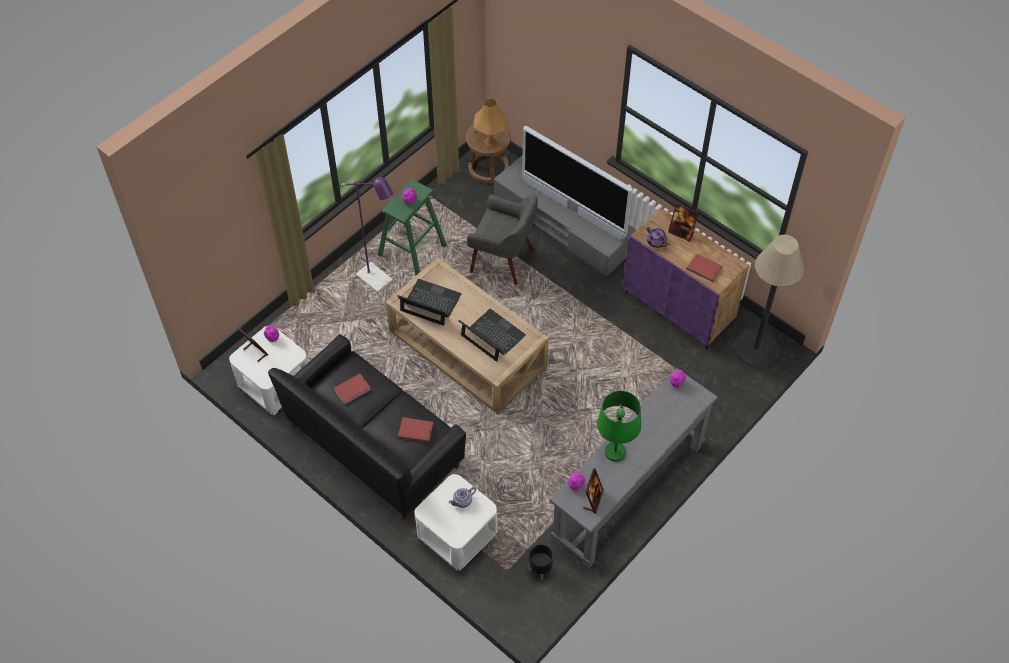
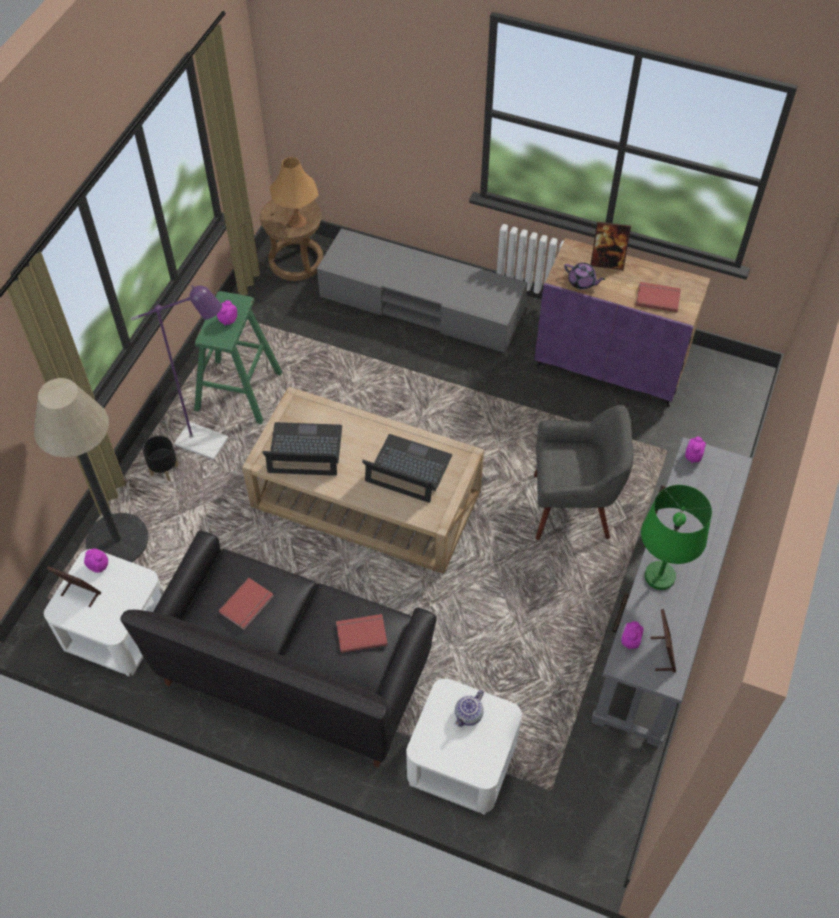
camera: 20 degrees left, 0 degrees up
(503, 260) = (364, 370): grey armchair -> grey armchair (572, 507)
(540, 569) = (594, 771): black planter -> black planter (164, 471)
(573, 209) = (436, 278): television -> none
(756, 348) = (727, 388): floor lamp -> floor lamp (117, 540)

